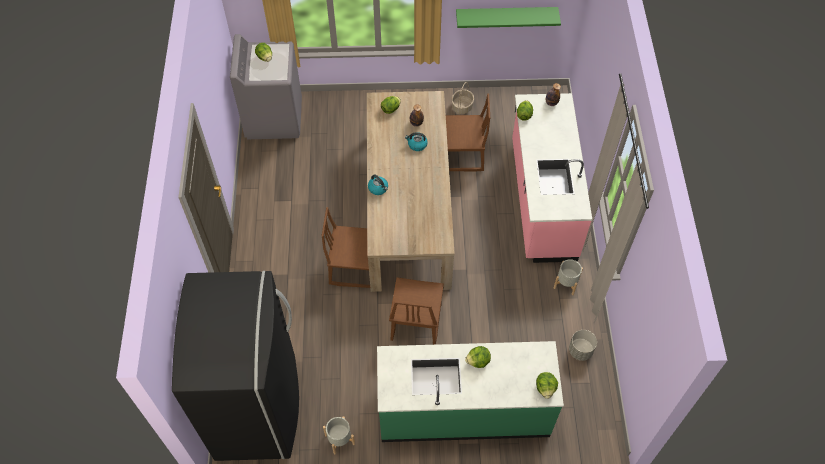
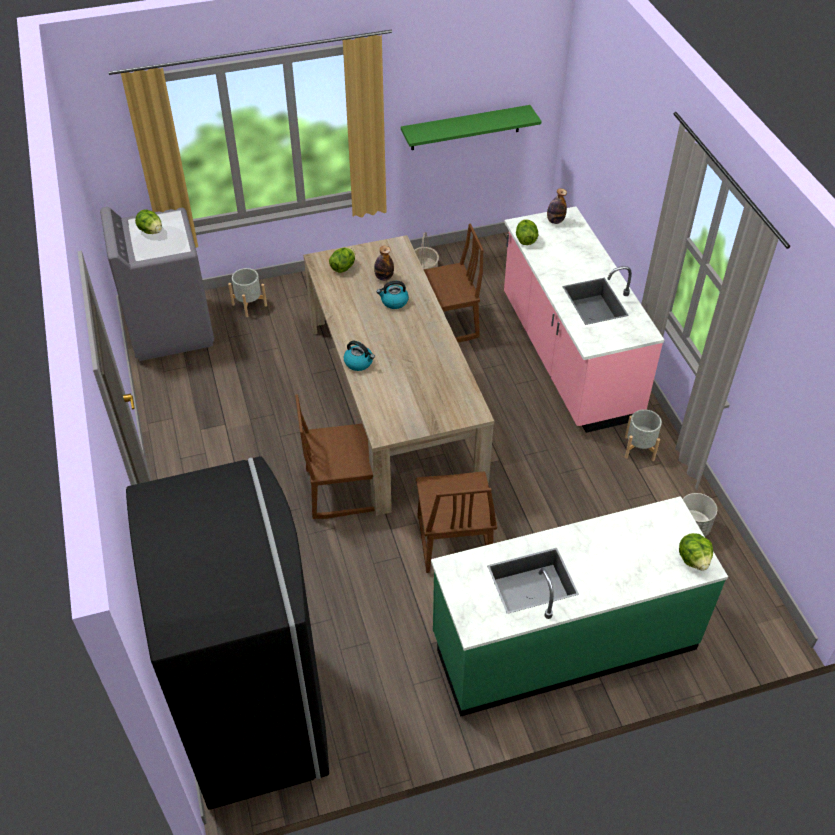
camera: 15 degrees left, 10 degrees down
(340, 439) = (396, 729): grey planter -> grey planter (249, 305)
(478, 361) = (585, 546): lettuce -> none

